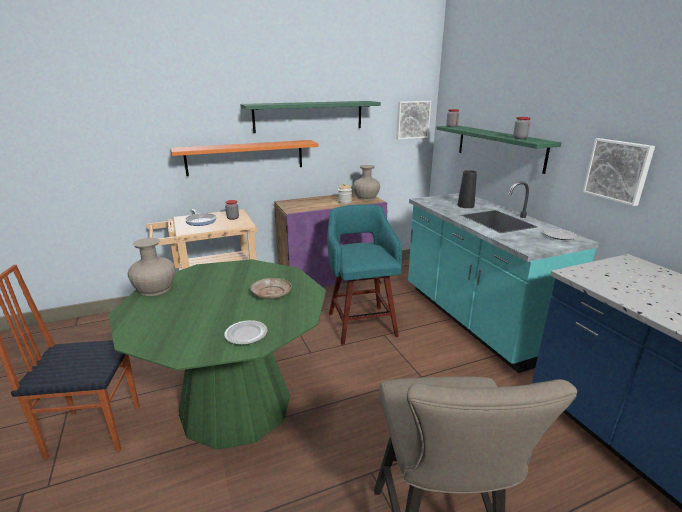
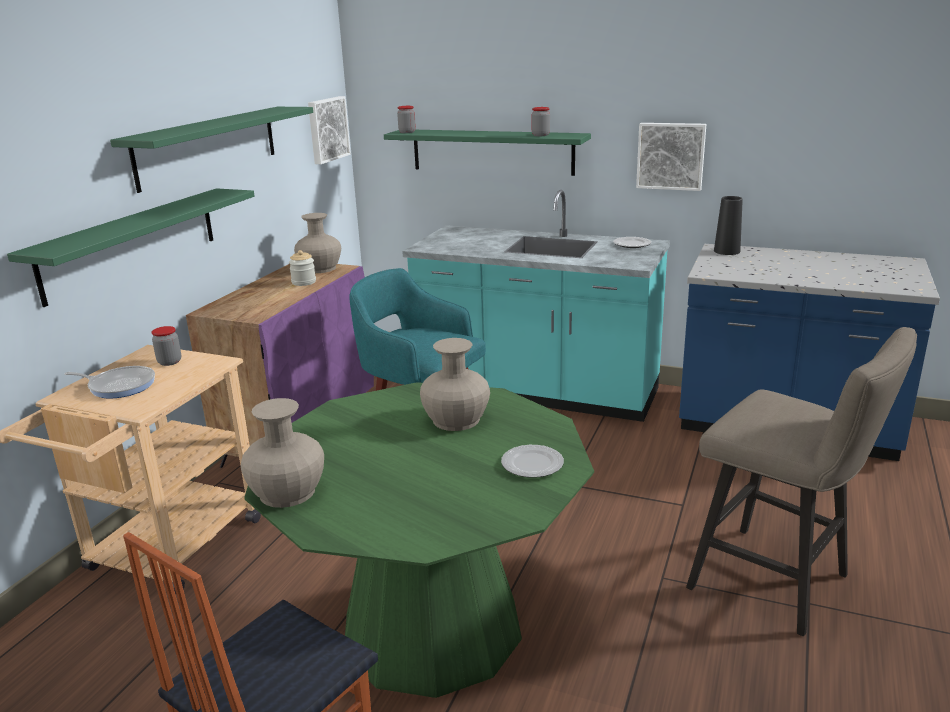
camera: 45 degrees left, 0 degrees up
(245, 157) = (132, 243): orange shelf -> green shelf
(271, 293) = (456, 419): beige plate -> beige vase
(465, 206) = (484, 240): black vase -> black vase (727, 251)

